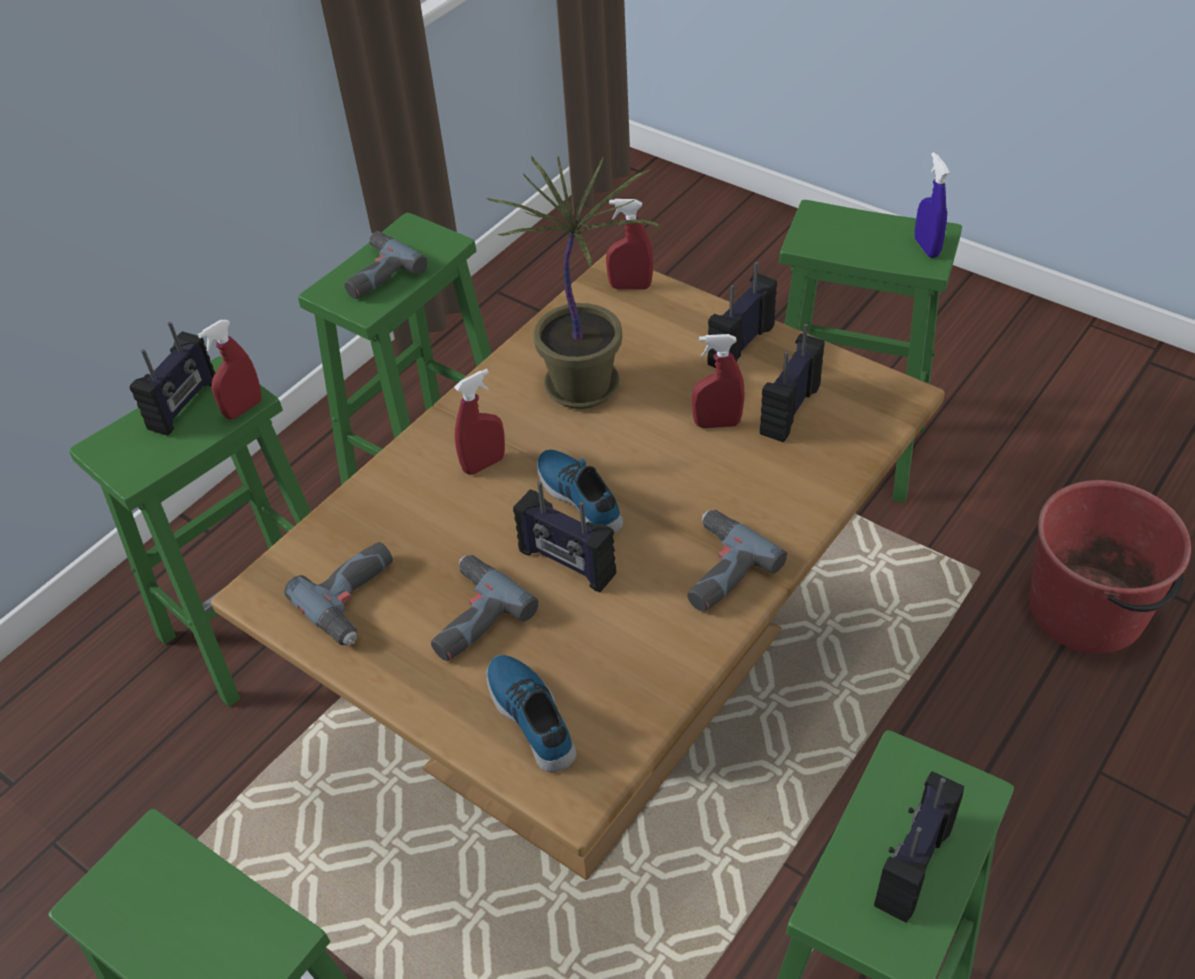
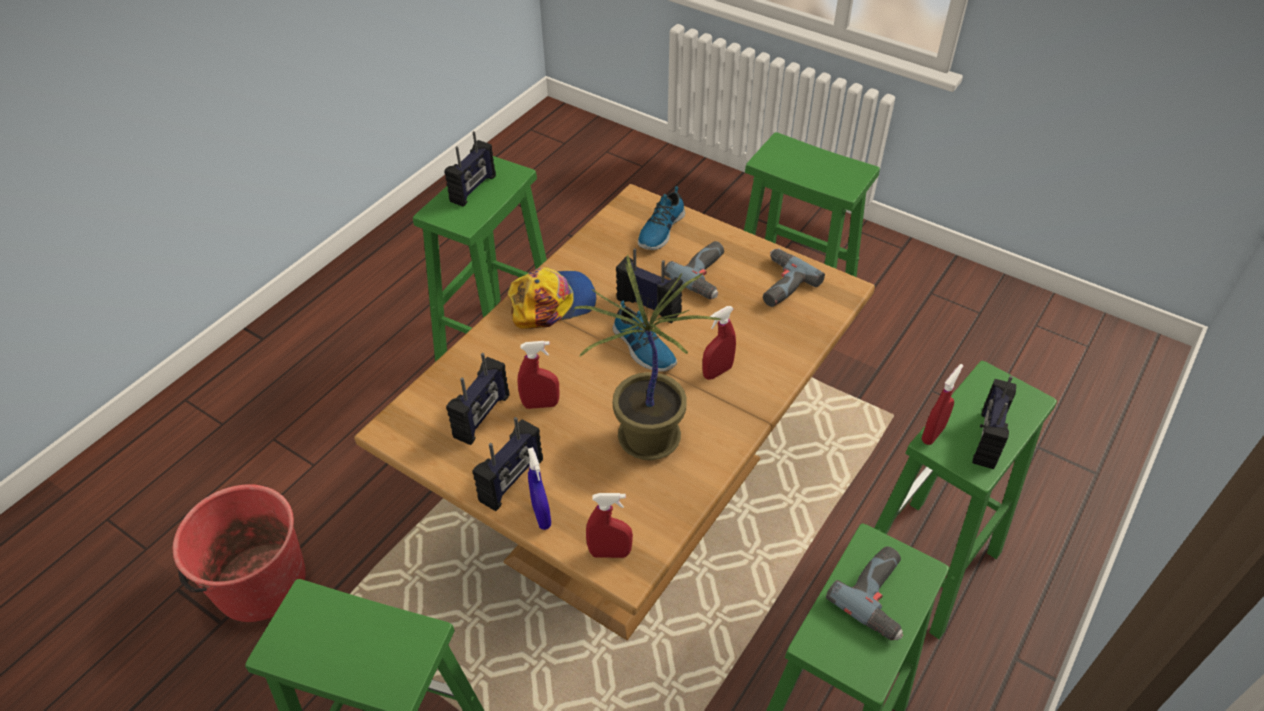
camera: 175 degrees right, 0 degrees up
(533, 715) = (660, 230): shoe -> shoe turned 60 degrees clockwise
(716, 569) = (552, 302): power drill -> cap
(926, 248) = (298, 624): blue spray bottle -> blue spray bottle (541, 515)

